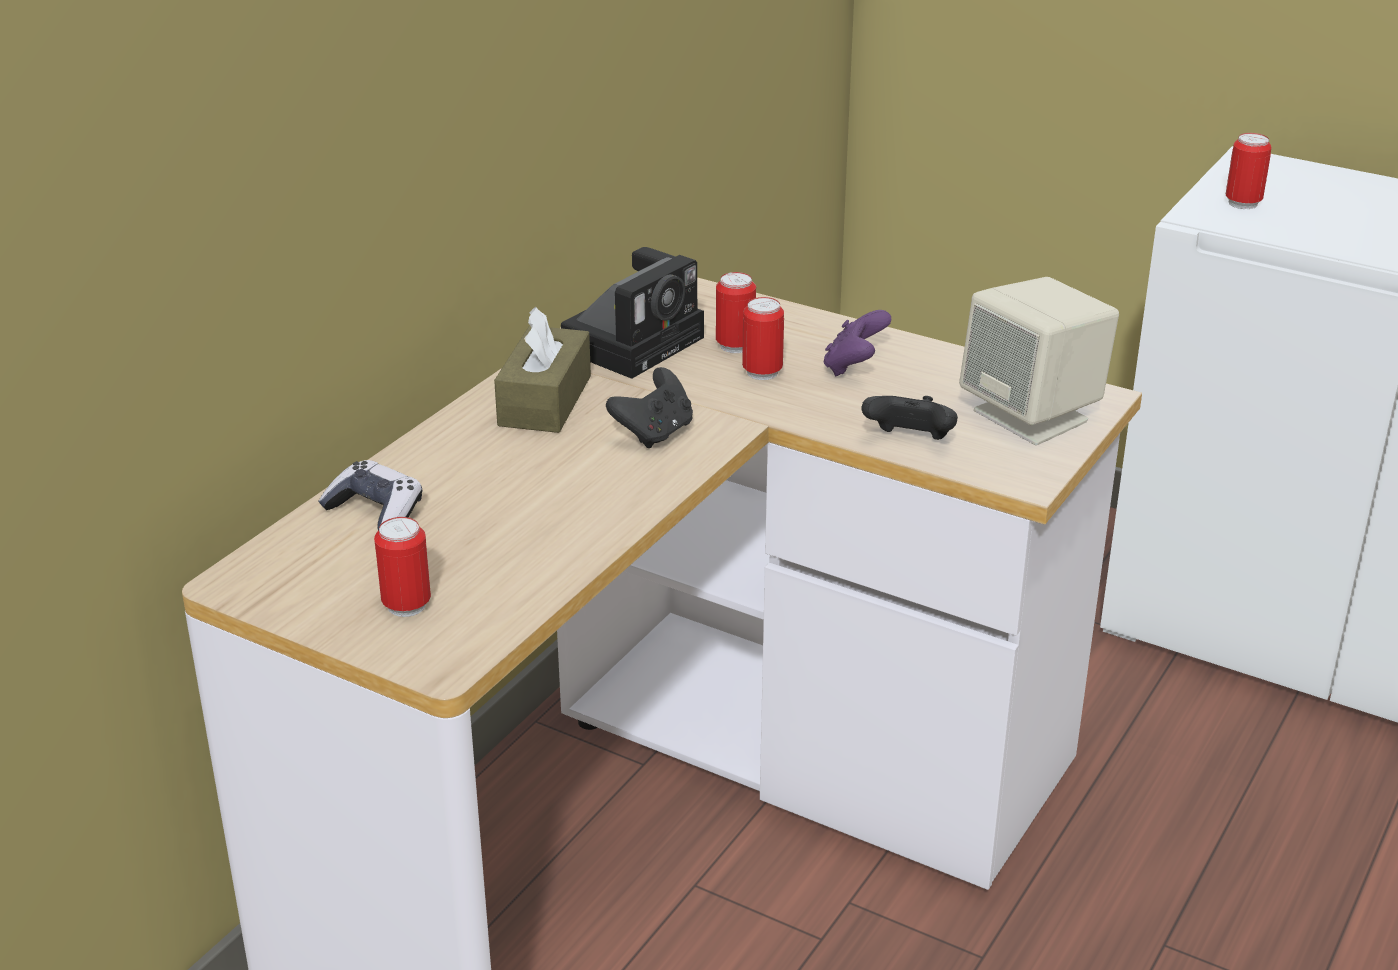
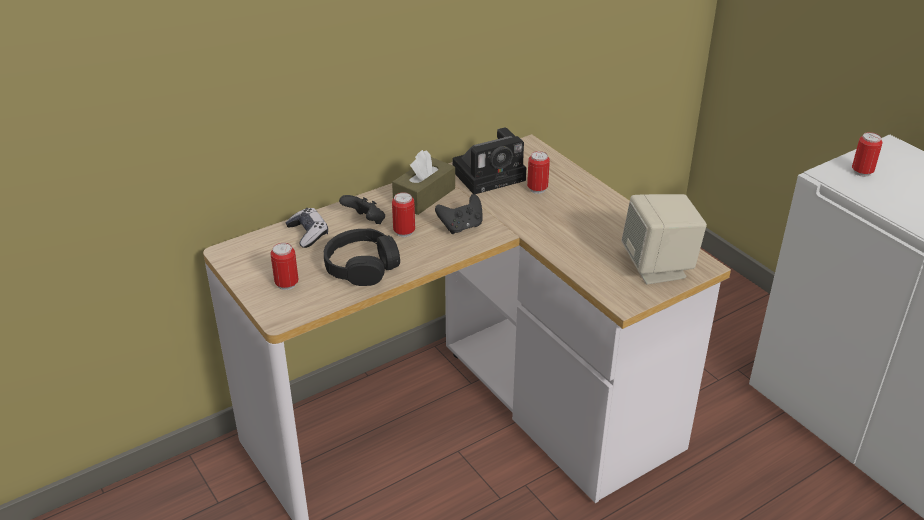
camera: 25 degrees right, 5 degrees up
(528, 540) = (362, 266): none -> black headphones
(762, 372) = (539, 207): can -> can (404, 232)
(854, 367) = (587, 215): purple game controller -> none
(910, 442) = (582, 265): black game controller -> black game controller (365, 221)

